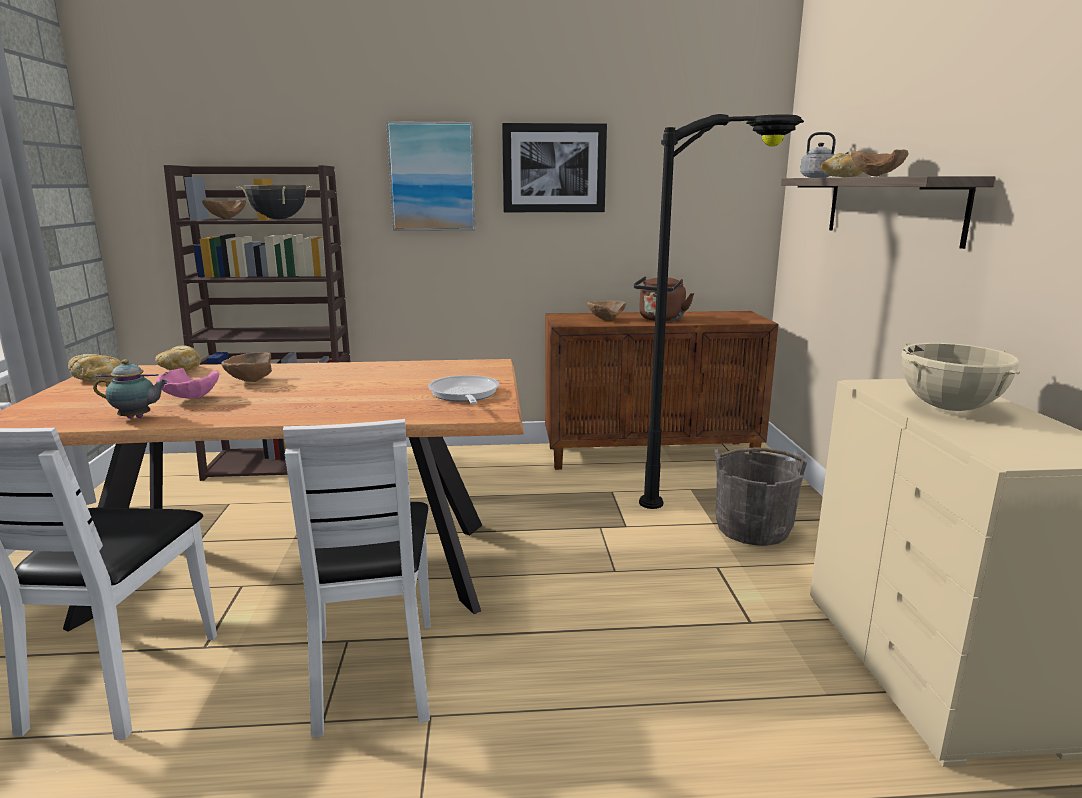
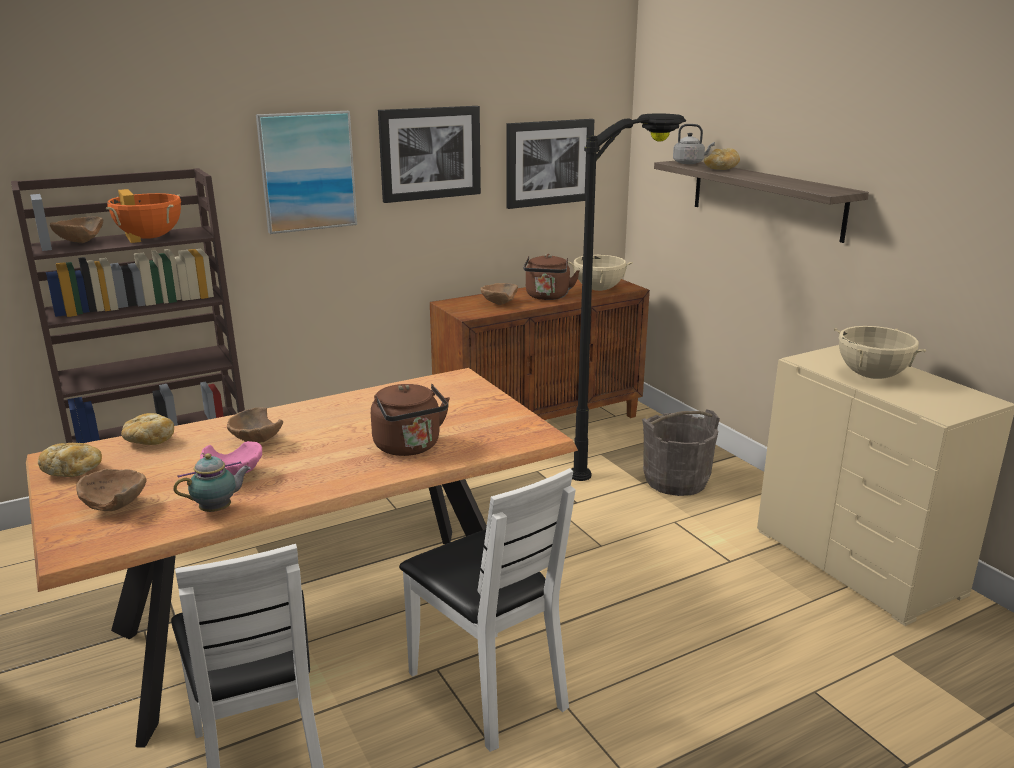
camera: 25 degrees left, 5 degrees up
(278, 219) = (150, 237): black cooking pot -> orange cooking pot
(359, 403) = (409, 447): none -> brown kettle
(464, 395) = (489, 420): frying pan -> none
(685, 187) = (549, 163): none -> picture
(722, 319) = (598, 289): none -> beige cooking pot
(877, 176) = (763, 178): brown bowl -> brown bowl (117, 506)

